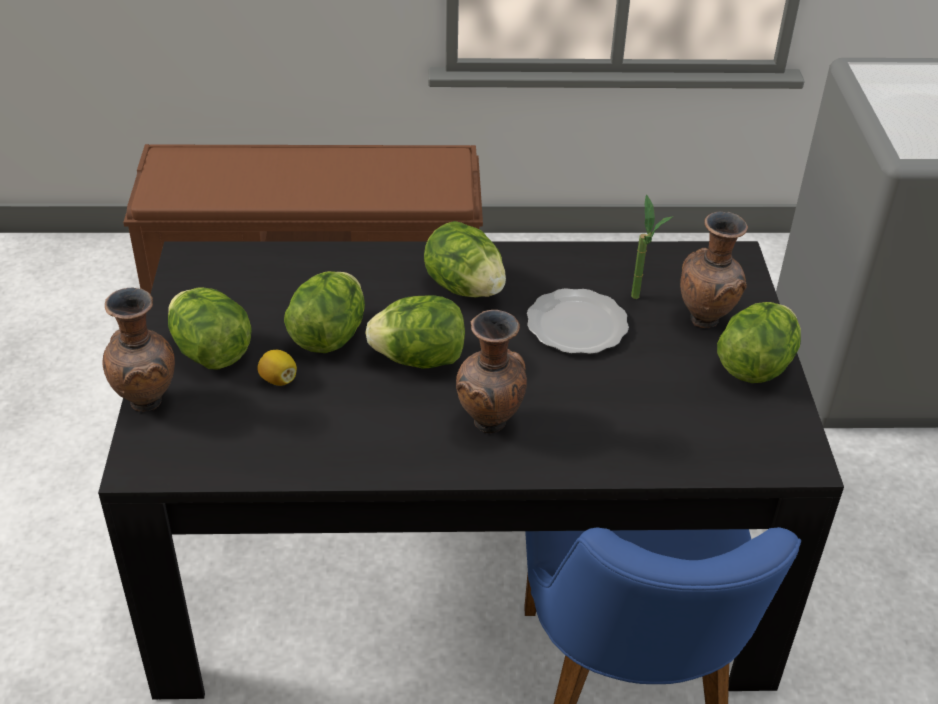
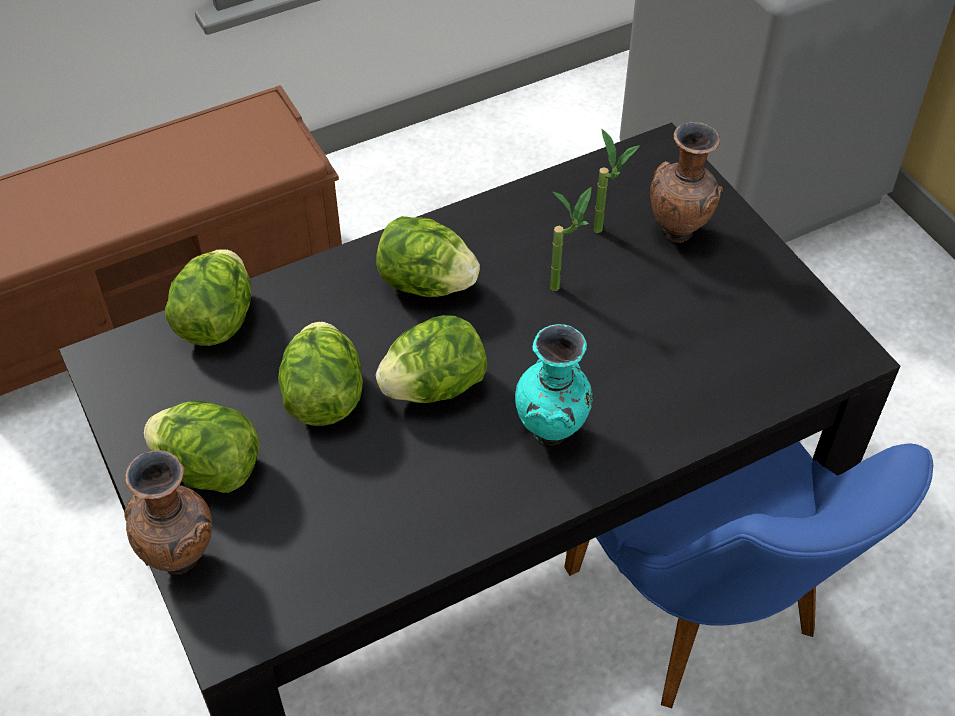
camera: 25 degrees left, 10 degrees up
(278, 380) = (305, 471): lemon -> none
(490, 425) = (552, 434): brown vase -> turquoise vase
(577, 326) = (564, 286): plate -> potted plant
(755, 366) = (752, 267): lettuce -> lettuce (216, 321)

